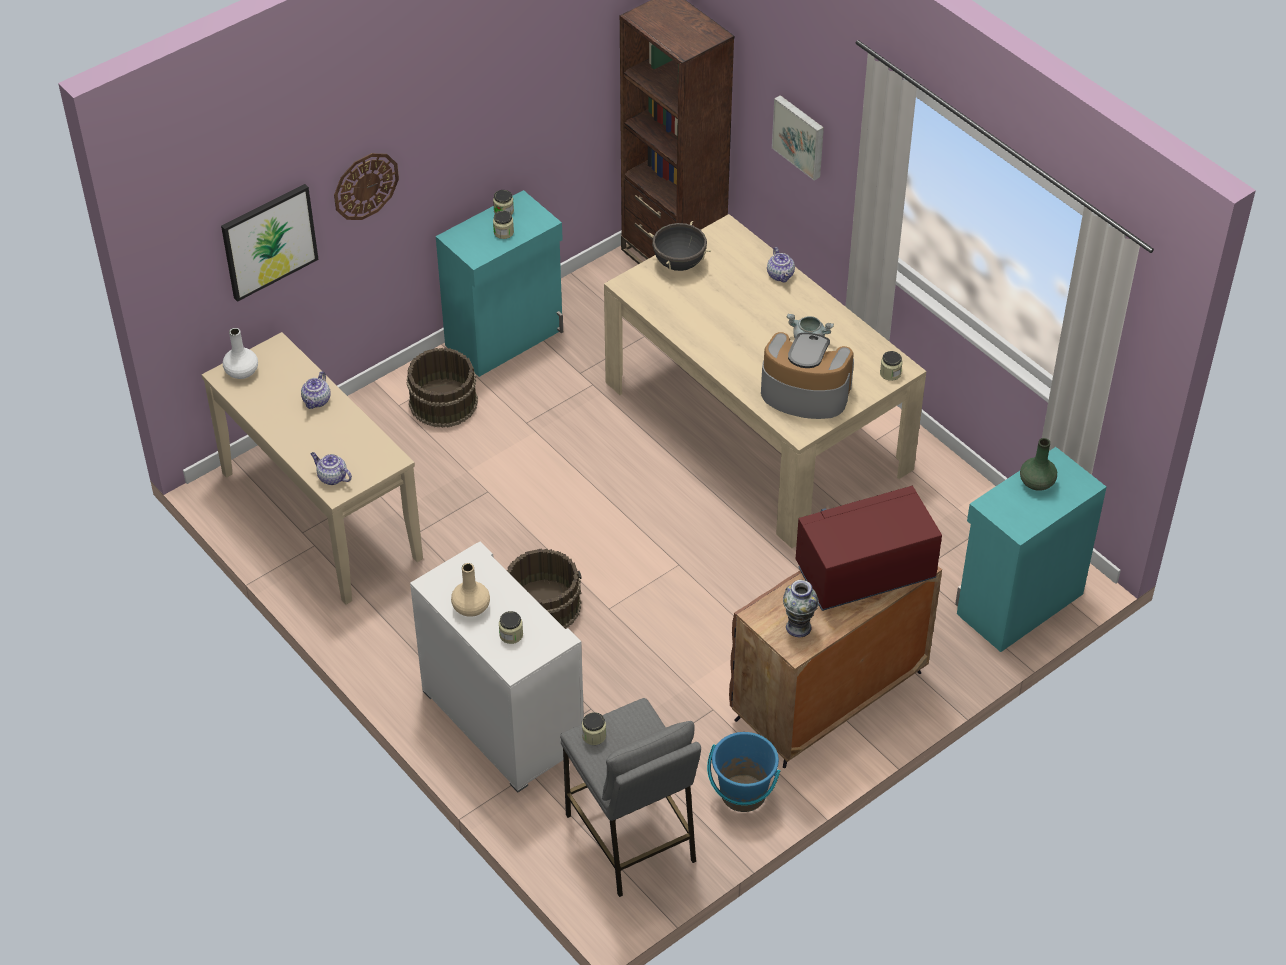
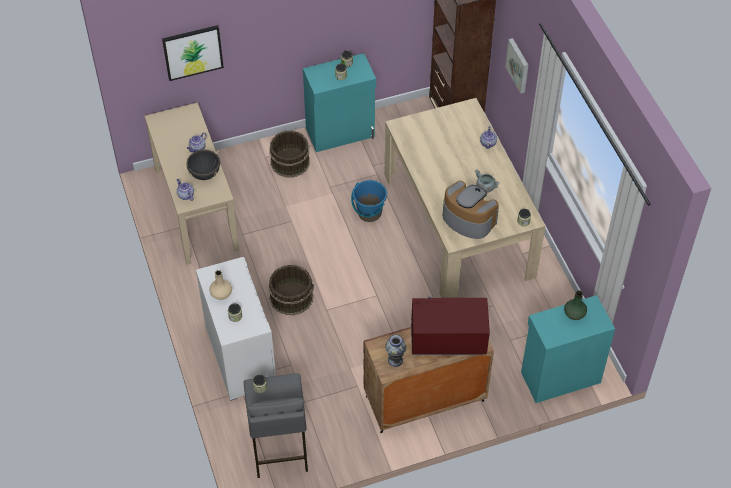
camera: 20 degrees right, 5 degrees up
(242, 372) = (166, 120): white vase -> none
(365, 185) = (258, 33): wall clock -> none
(679, 263) = (433, 120): black cooking pot -> black cooking pot (205, 174)
(743, 794) = (351, 441): blue bucket -> blue bucket (369, 213)

